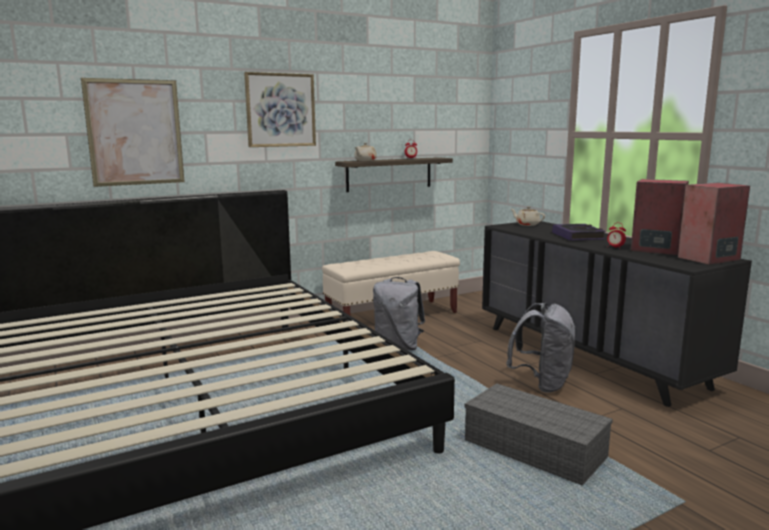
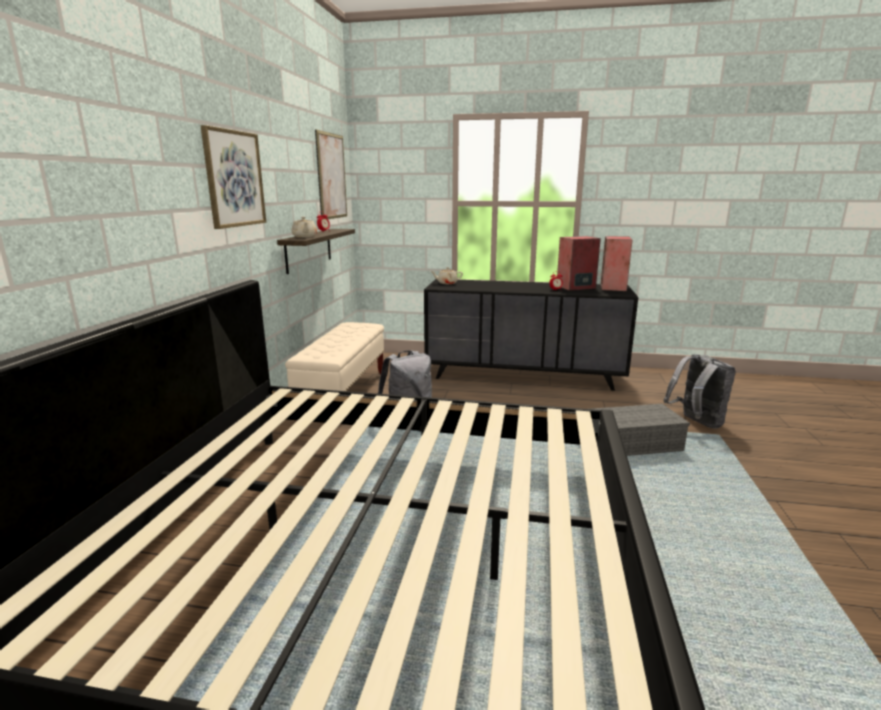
camera: 50 degrees left, 5 degrees up
(135, 132) = (98, 215): picture -> picture (331, 176)
(542, 384) = (544, 403): grey backpack -> grey backpack (696, 423)
(577, 236) = (508, 286): book -> none

